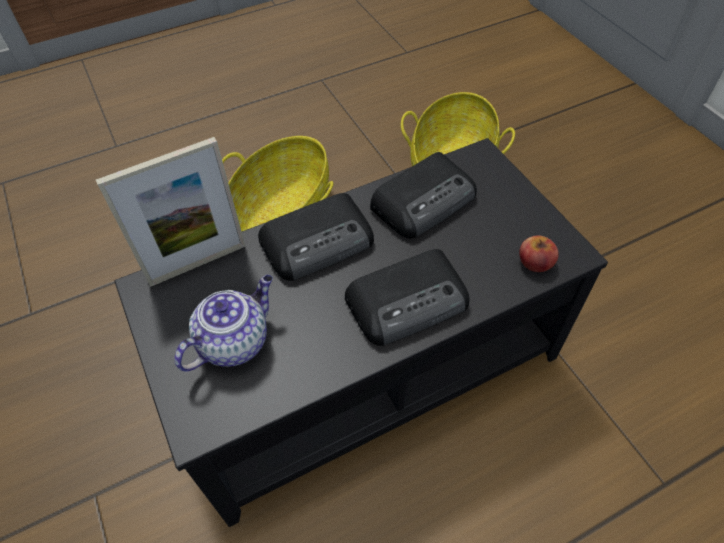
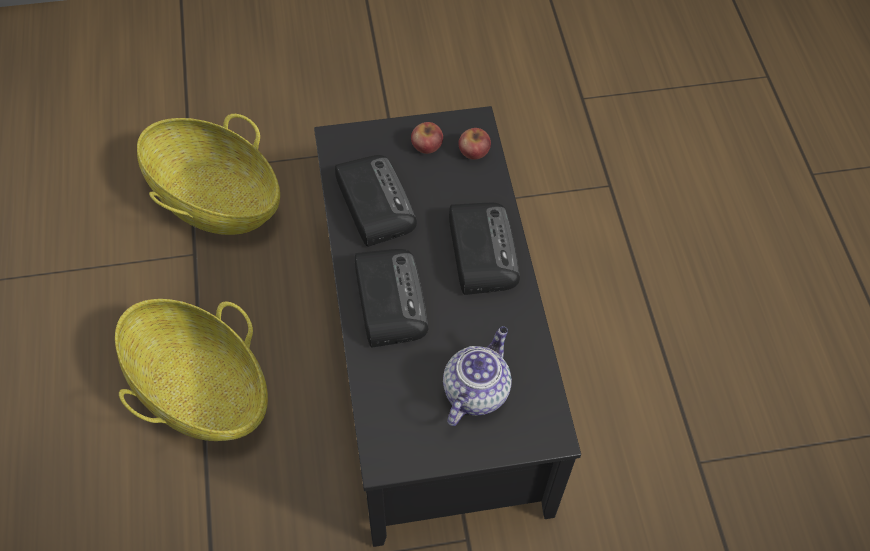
camera: 75 degrees left, 5 degrees up
(198, 264) = (374, 407): picture frame -> none
(235, 341) = (475, 390): teapot -> teapot turned 60 degrees clockwise
(518, 221) = (426, 145): none -> apple

